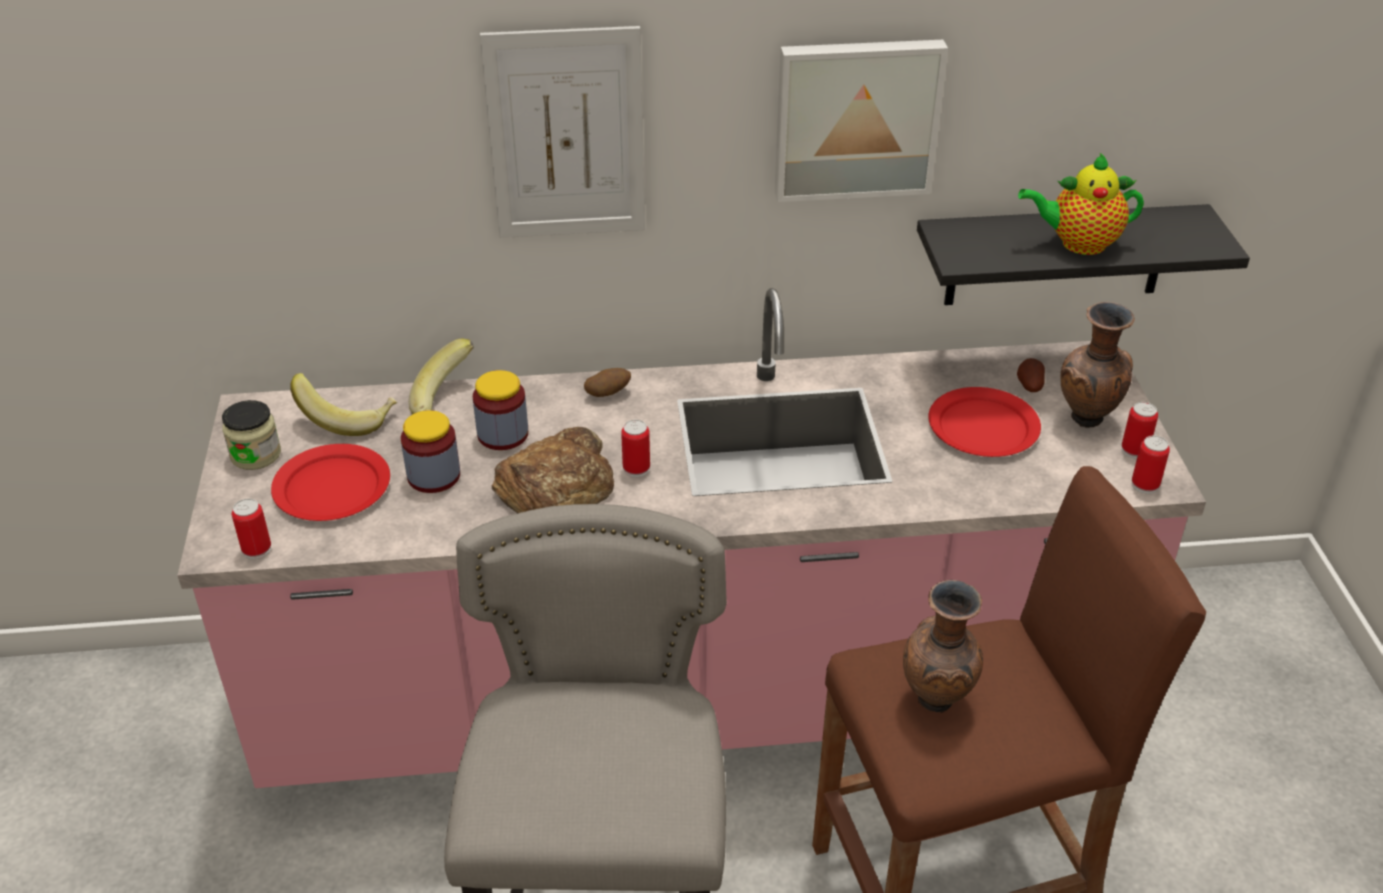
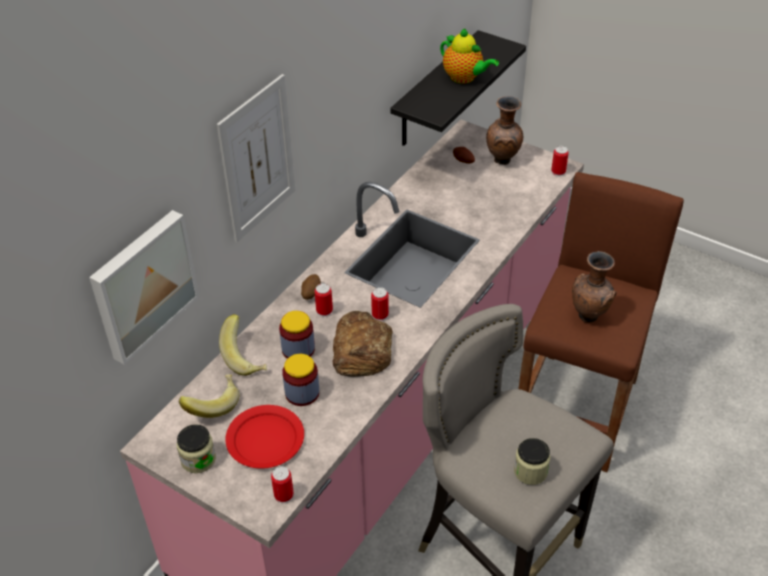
camera: 50 degrees left, 5 degrees up
(553, 788) = (530, 471): none -> jar
(856, 118) = (365, 68): picture -> picture (142, 284)
(983, 426) = (474, 191): red plate -> none
(1078, 243) = (464, 78): teapot -> teapot turned 90 degrees counterclockwise
(1134, 450) = (535, 161): can -> can (324, 311)

